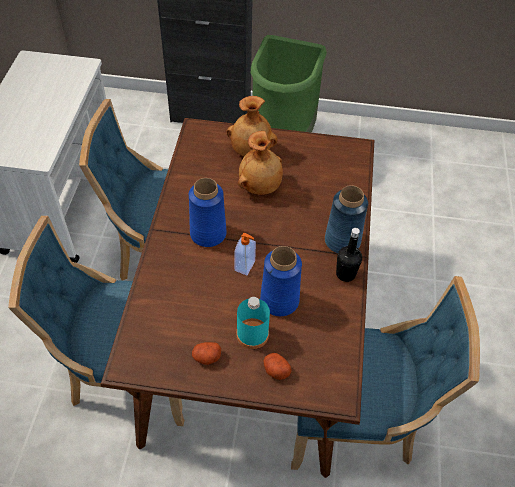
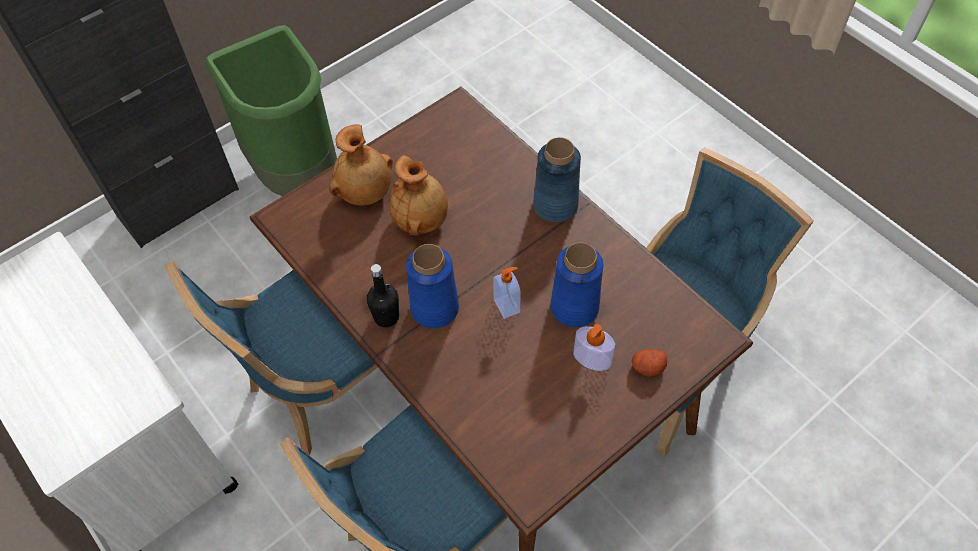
camera: 45 degrees left, 5 degrees up
(206, 357) = (582, 416): potato -> none
(252, 334) = (592, 358): turquoise bottle -> soap dispenser
(345, 274) = (595, 232): black bottle -> black bottle (386, 317)

